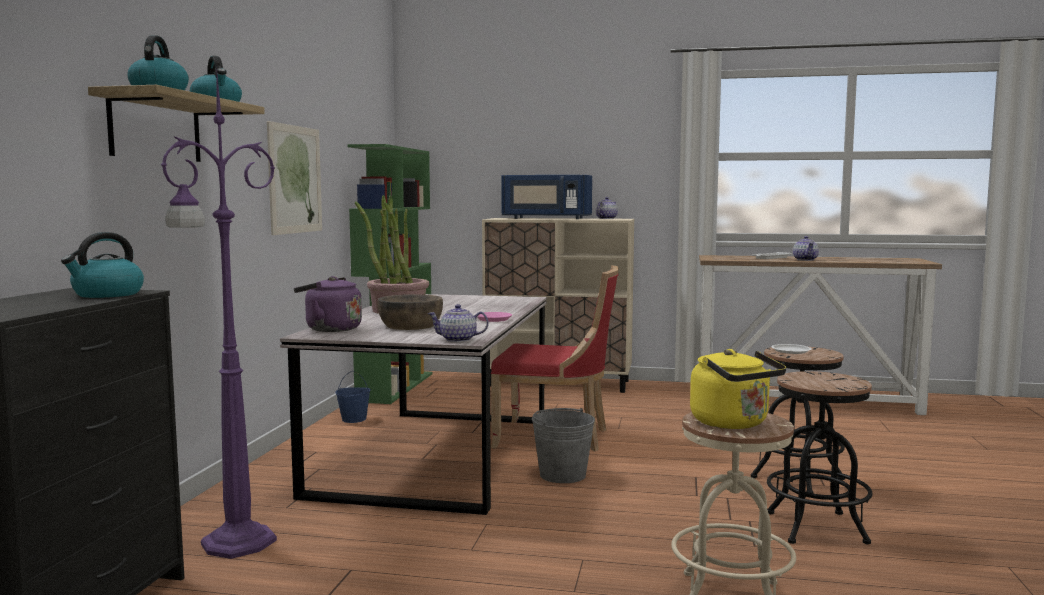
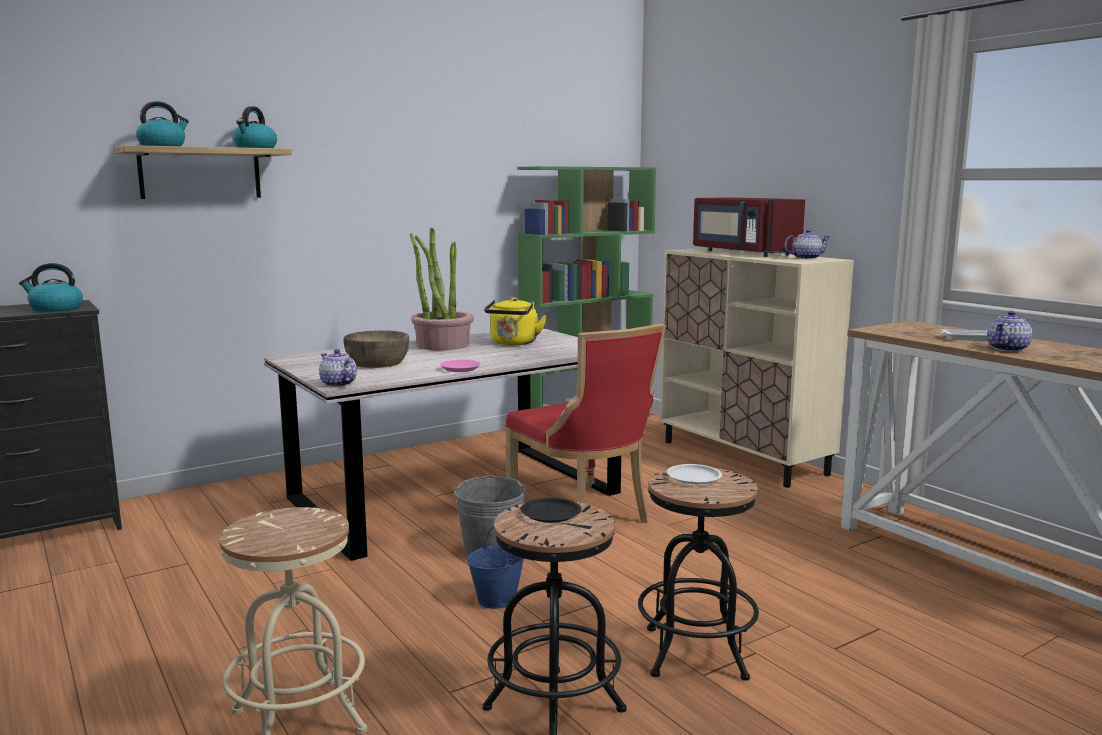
camera: 45 degrees right, 5 degrees up
(235, 543) = (189, 517): purple floor lamp -> none
(295, 179) = (420, 206): picture -> none
(330, 329) = (320, 355): purple kettle -> none
(354, 419) = (479, 445): blue bucket -> blue bucket (497, 600)
(546, 218) = (743, 253): blue microwave -> red microwave
(733, 423) = (274, 529): yellow kettle -> yellow kettle (513, 343)
(810, 378) = (551, 514): none -> black plate

